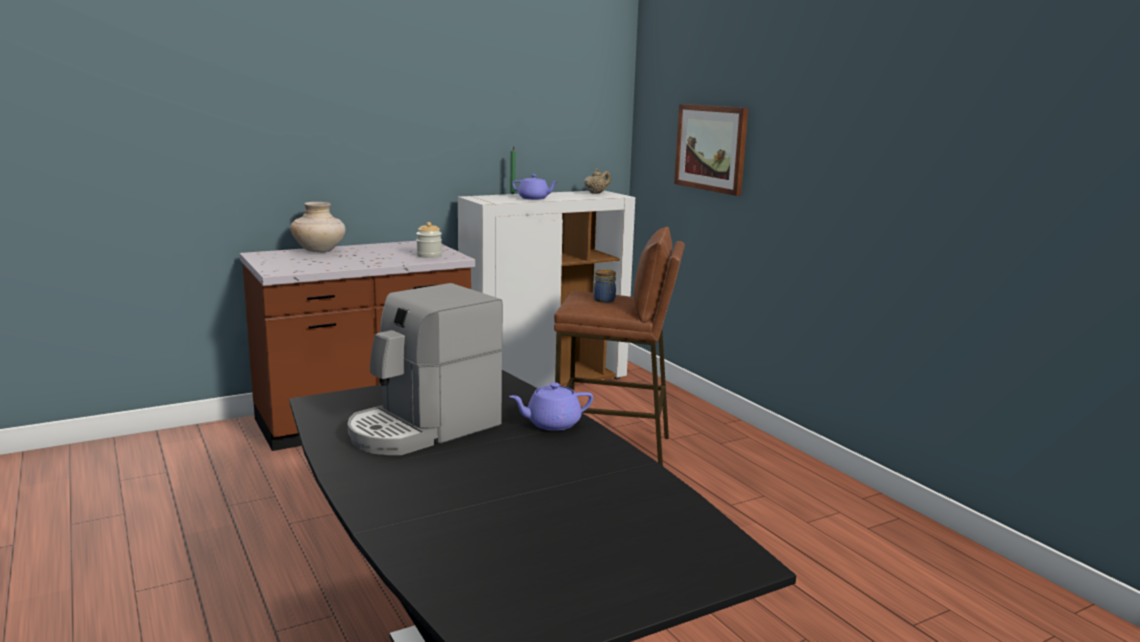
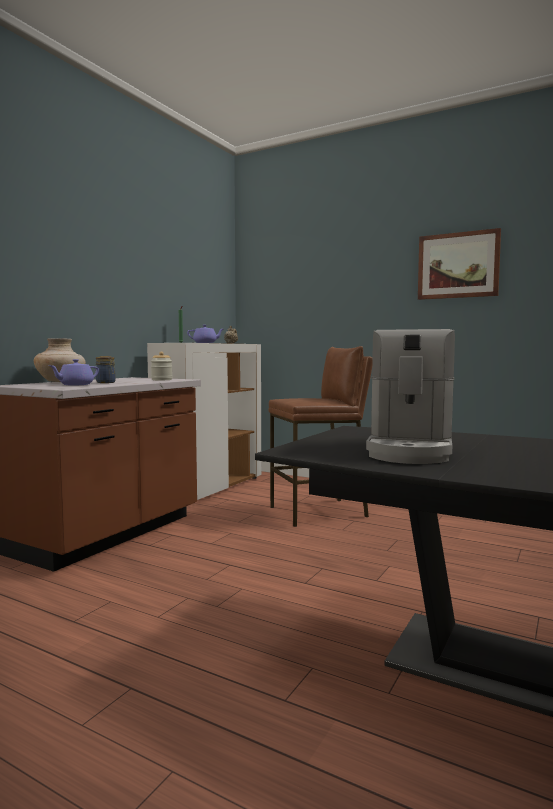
camera: 30 degrees left, 10 degrees down
(551, 424) = (472, 438): purple teapot -> purple teapot (75, 385)
(604, 300) = (309, 399): jar -> jar (106, 382)
(711, 148) = (315, 306): picture -> picture (458, 265)

